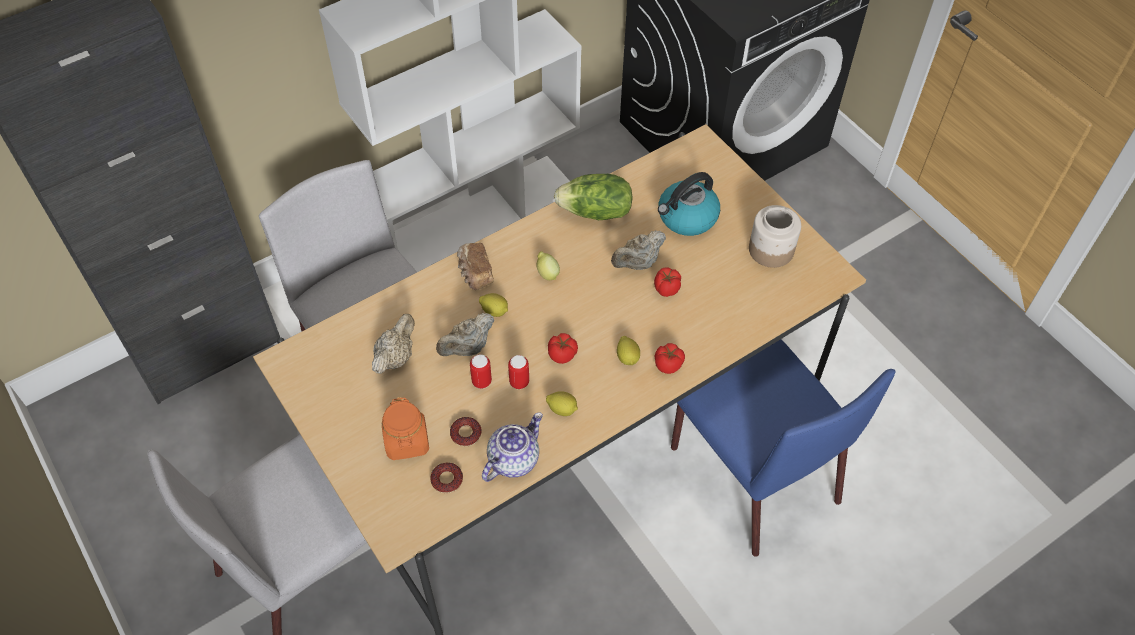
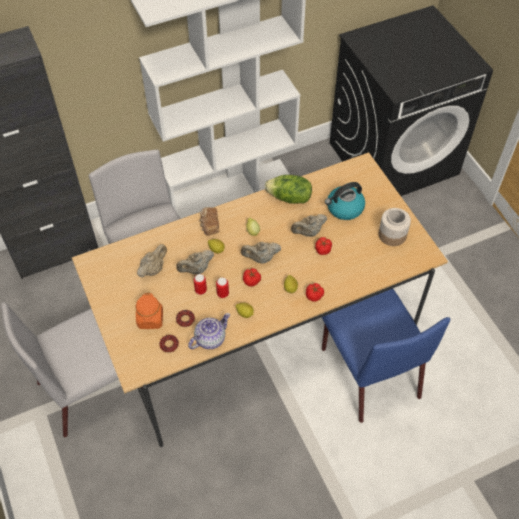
camera: 10 degrees right, 0 degrees up
(570, 315) = (261, 258): none -> beige teapot

